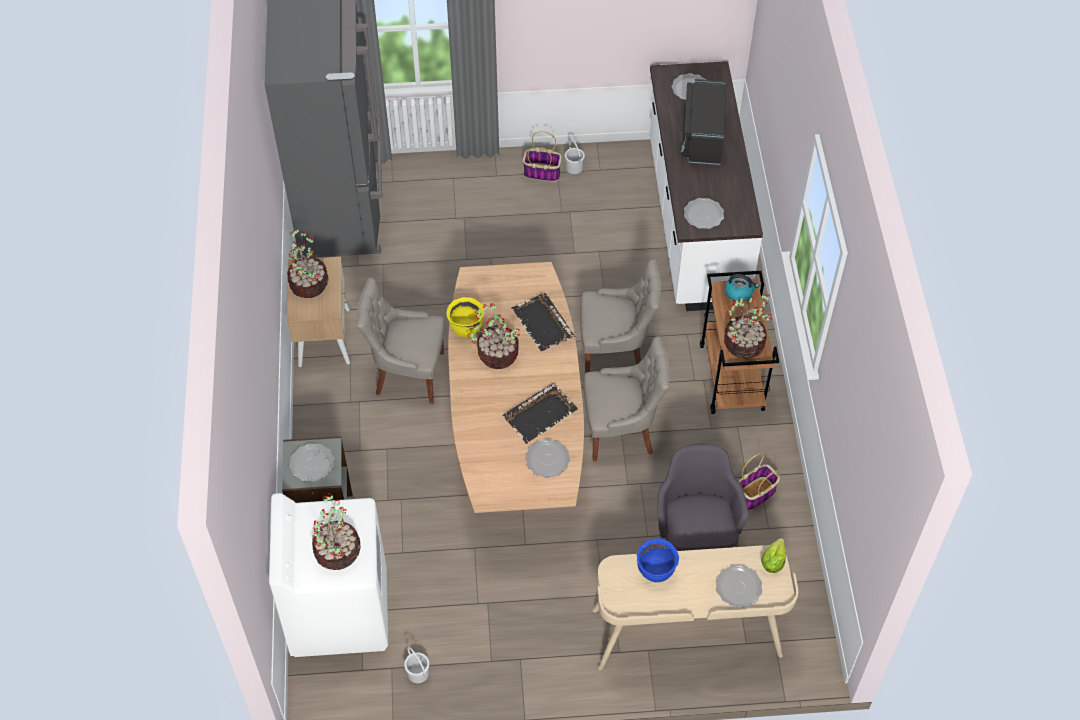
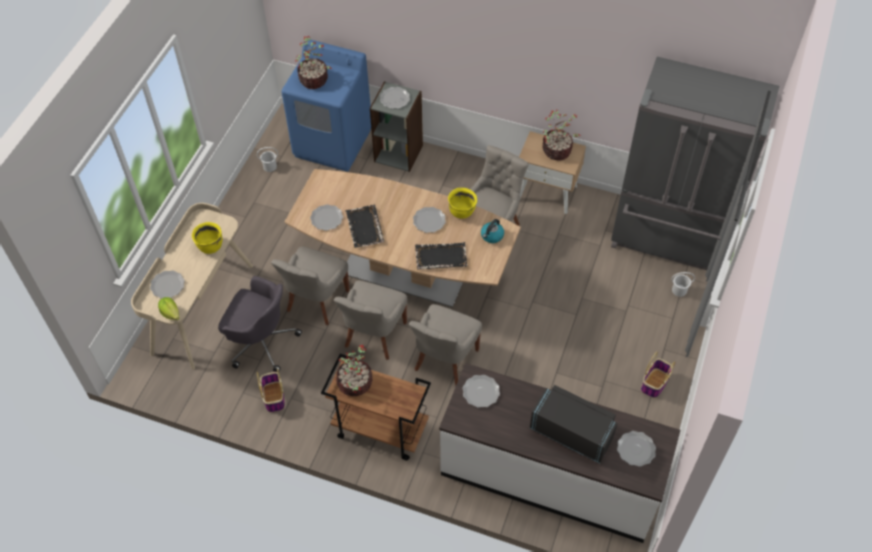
camera: 115 degrees right, 0 degrees up
(339, 611) = (333, 143): white washing machine -> blue washing machine
(496, 354) = (429, 221): potted plant -> plate
(574, 167) = (651, 409): white bucket -> white bucket (679, 290)
(607, 511) = (316, 301): none -> grey chair
(656, 571) = (210, 246): blue cooking pot -> yellow cooking pot
(739, 292) = (405, 403): kettle -> kettle (492, 236)

